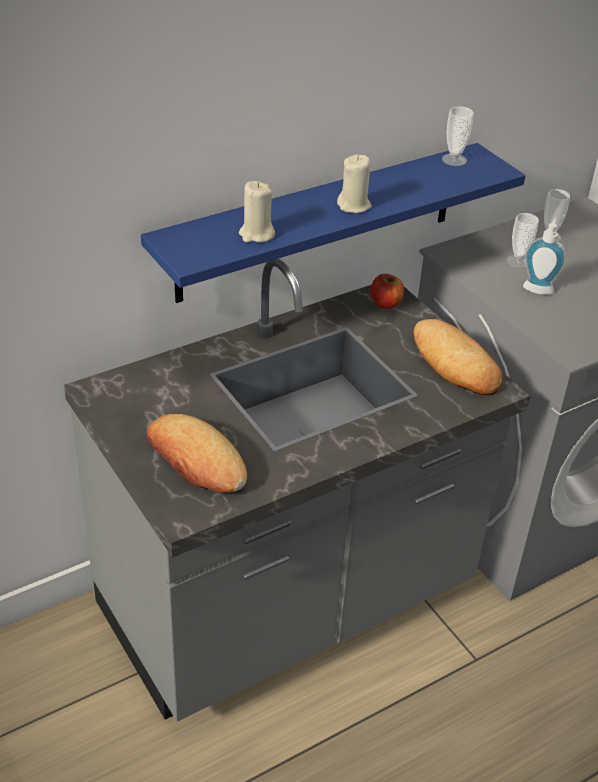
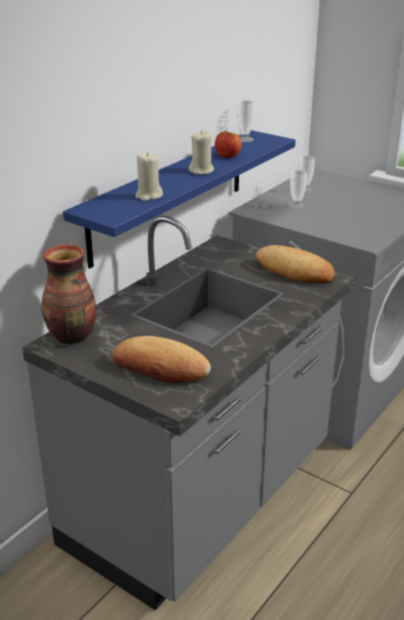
camera: 20 degrees left, 10 degrees down
(126, 386) = (72, 336): none -> vase
(386, 303) = (223, 249): apple -> apple (228, 156)
(538, 287) = (320, 216): soap dispenser -> none

